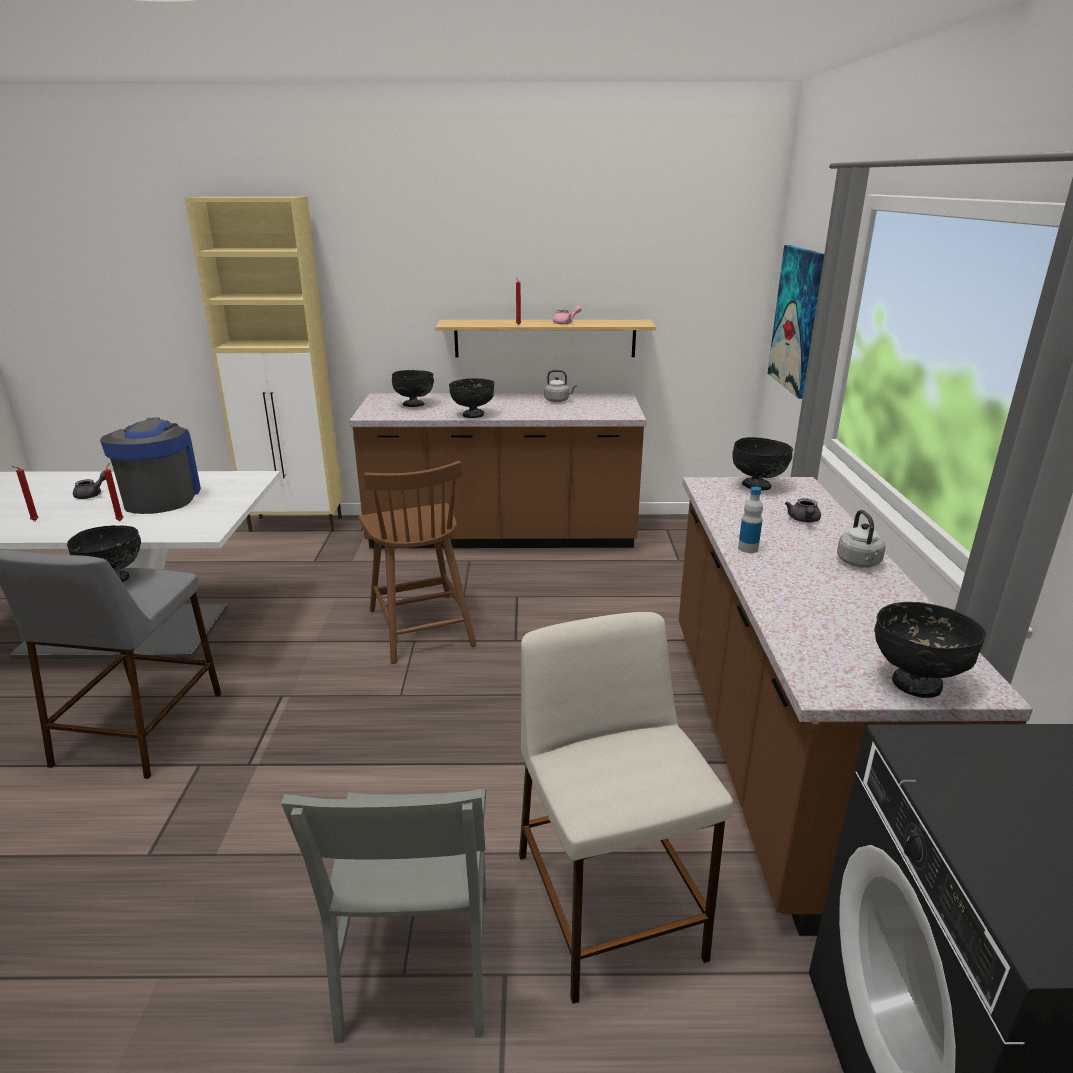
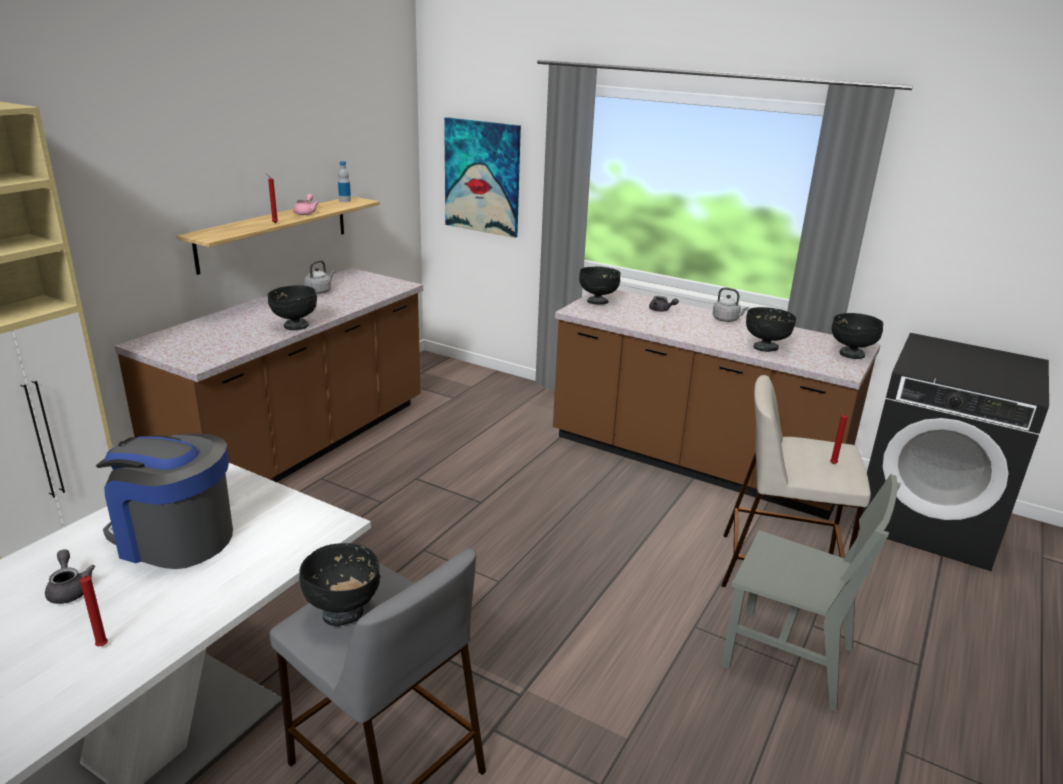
camera: 60 degrees left, 0 degrees up
(121, 520) = (212, 575): red candle -> red candle (832, 463)
(414, 405) = (211, 338): black bowl -> black bowl (765, 348)
(421, 626) = (403, 539): brown chair -> none
(748, 548) = (684, 334): bottle -> bottle (345, 201)

